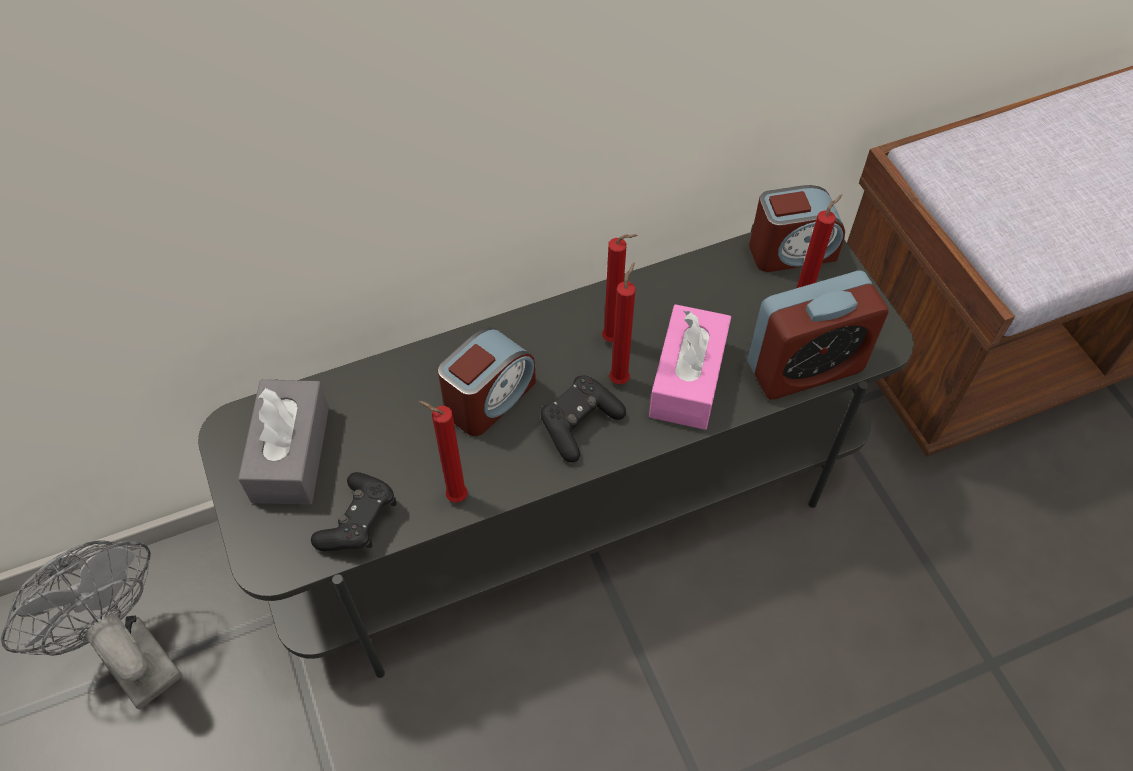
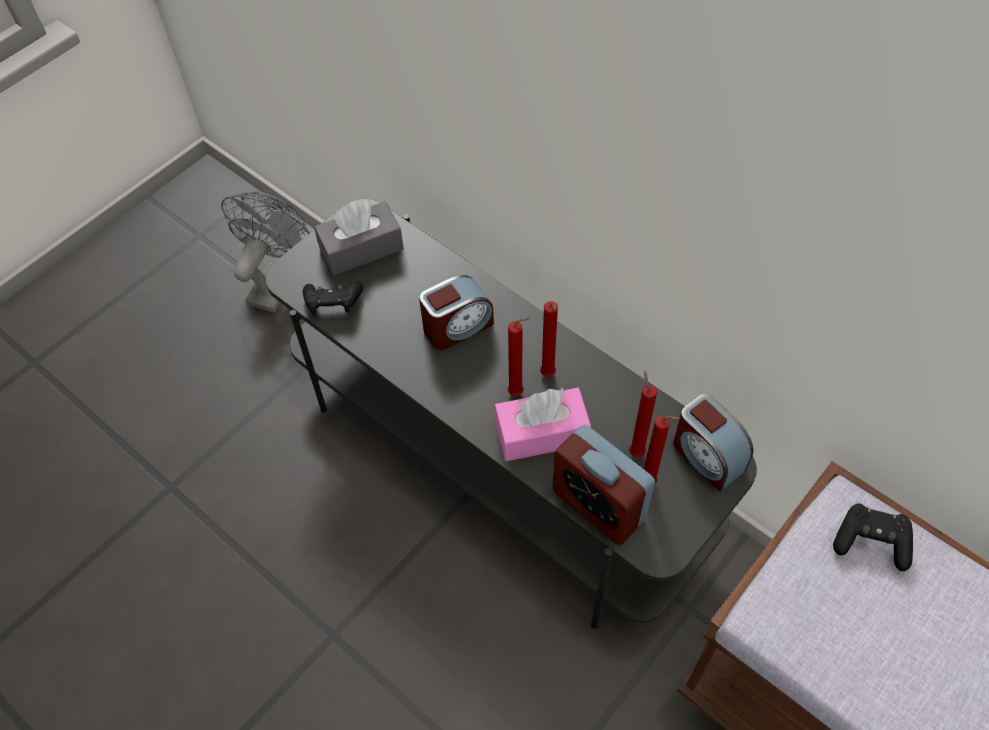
camera: 65 degrees right, 0 degrees up
(453, 496) = (375, 342): red candle -> red candle (635, 451)
(489, 398) = (457, 327): alarm clock -> alarm clock turned 45 degrees counterclockwise
(579, 424) = (466, 385): black game controller -> black game controller (871, 541)

